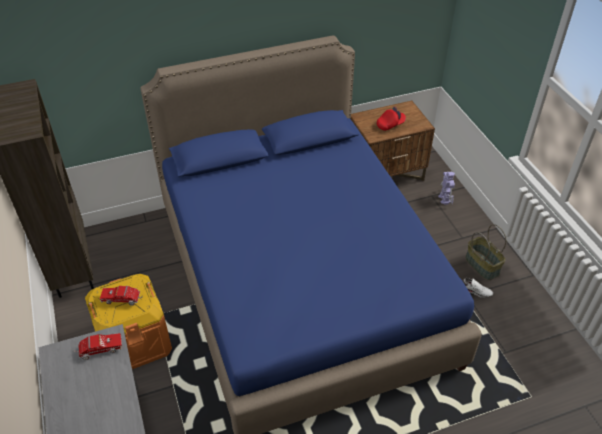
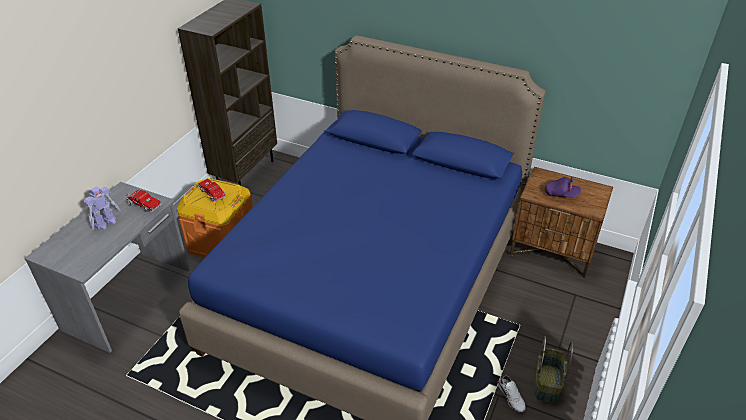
camera: 45 degrees right, 5 degrees down
(390, 125) = (561, 194): red cap -> purple cap
(444, 198) = (585, 305): toy robot -> toy robot (106, 222)

